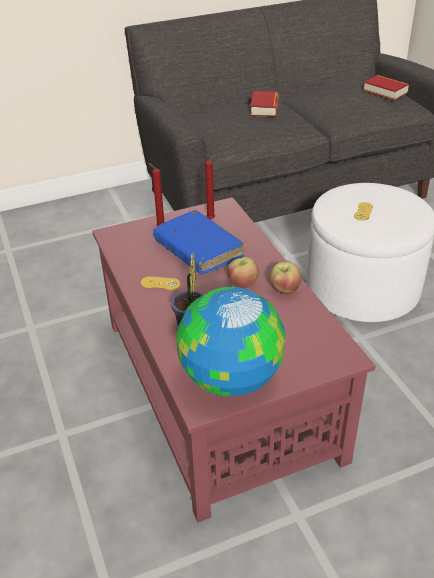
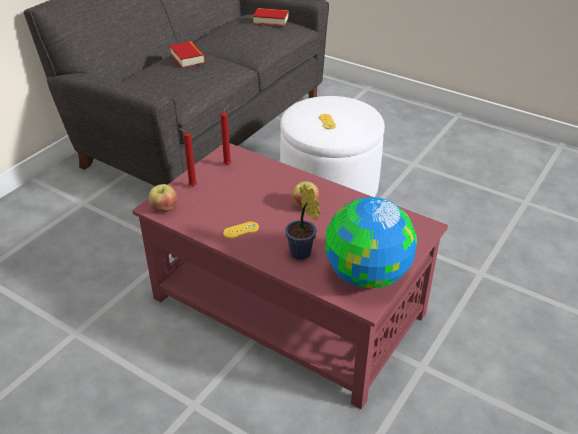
camera: 35 degrees left, 0 degrees up
(198, 250) = (243, 193): blue book -> none
(284, 289) = (339, 197): apple -> apple (164, 208)

